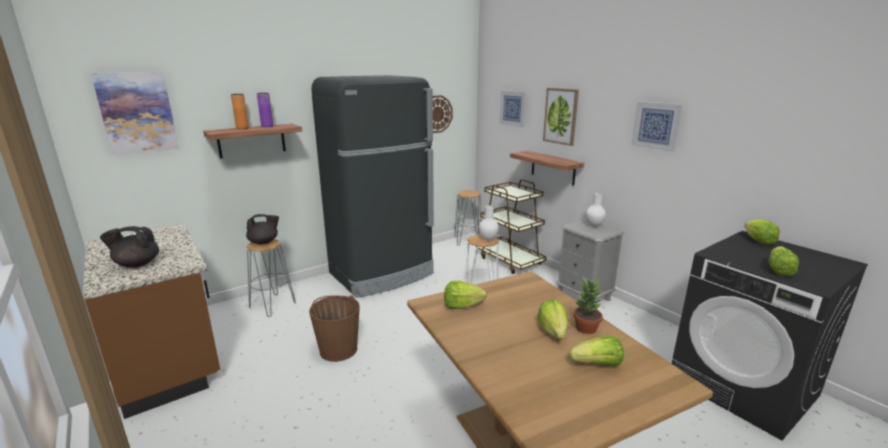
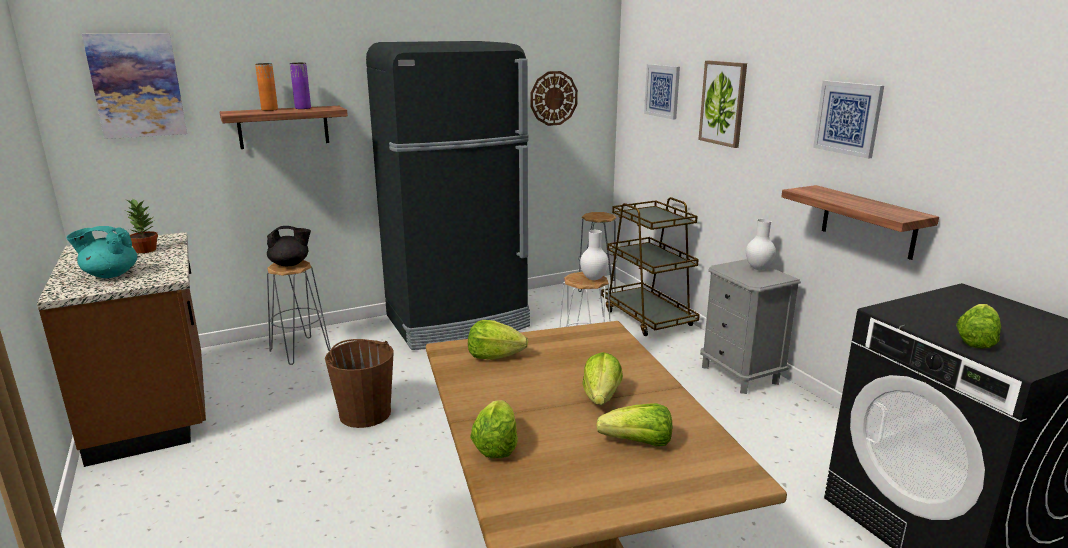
camera: 10 degrees right, 0 degrees up
(137, 264) = (110, 275): black teapot -> turquoise teapot
(553, 168) = (711, 181): shelf -> shelf (868, 222)
(585, 328) = (650, 397): potted plant -> potted plant (145, 250)
(758, 241) = (975, 299): lettuce -> lettuce (496, 446)

